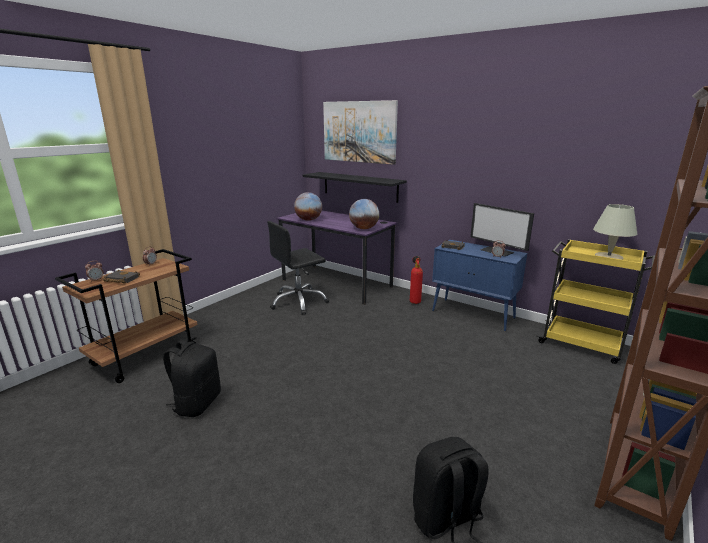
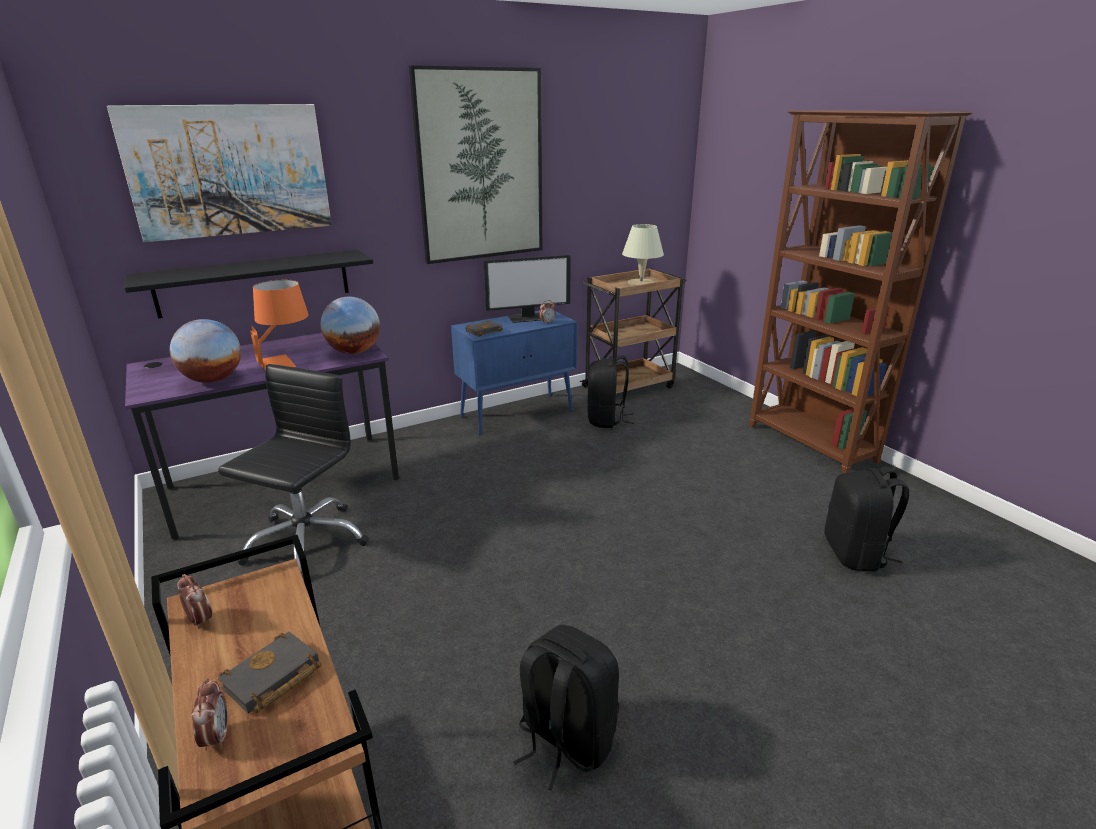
camera: 65 degrees left, 5 degrees up
(298, 302) = (305, 541): black office chair -> black office chair turned 150 degrees counterclockwise
(339, 223) = (286, 361): none -> orange table lamp
(414, 301) = (438, 437): fire extinguisher -> none
(488, 141) = (481, 166): none -> picture
(512, 347) = (606, 420): none -> black backpack
(582, 344) = (629, 386): yellow cart -> brown cart

